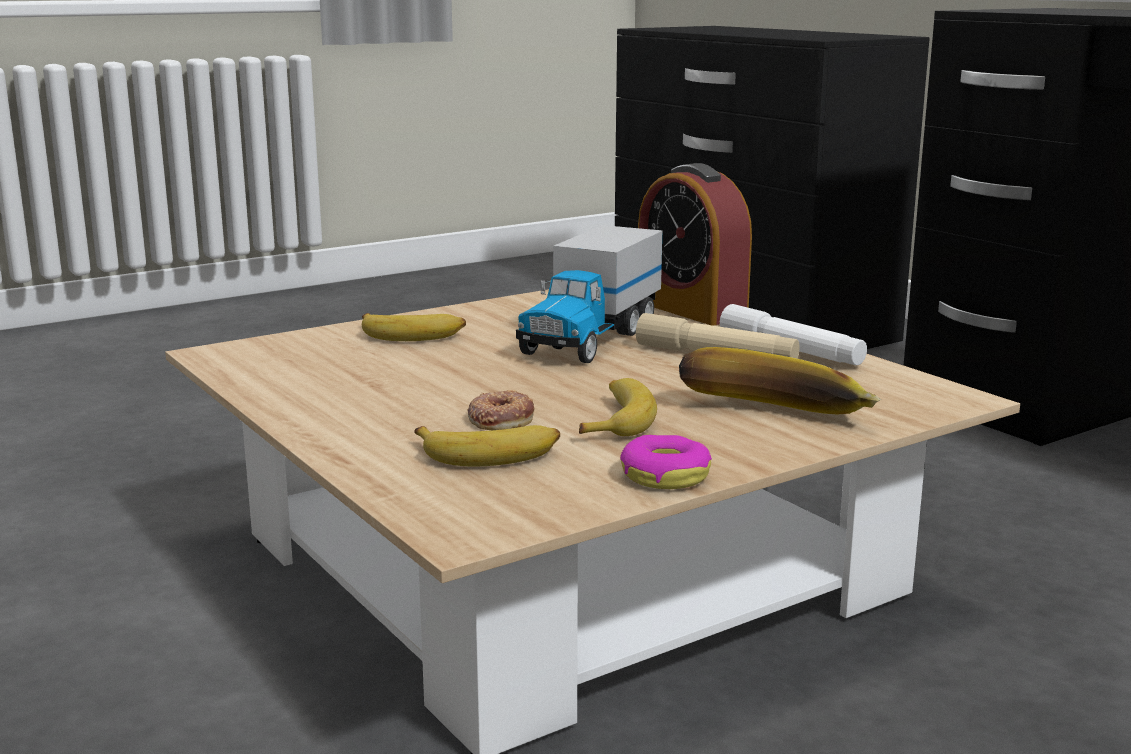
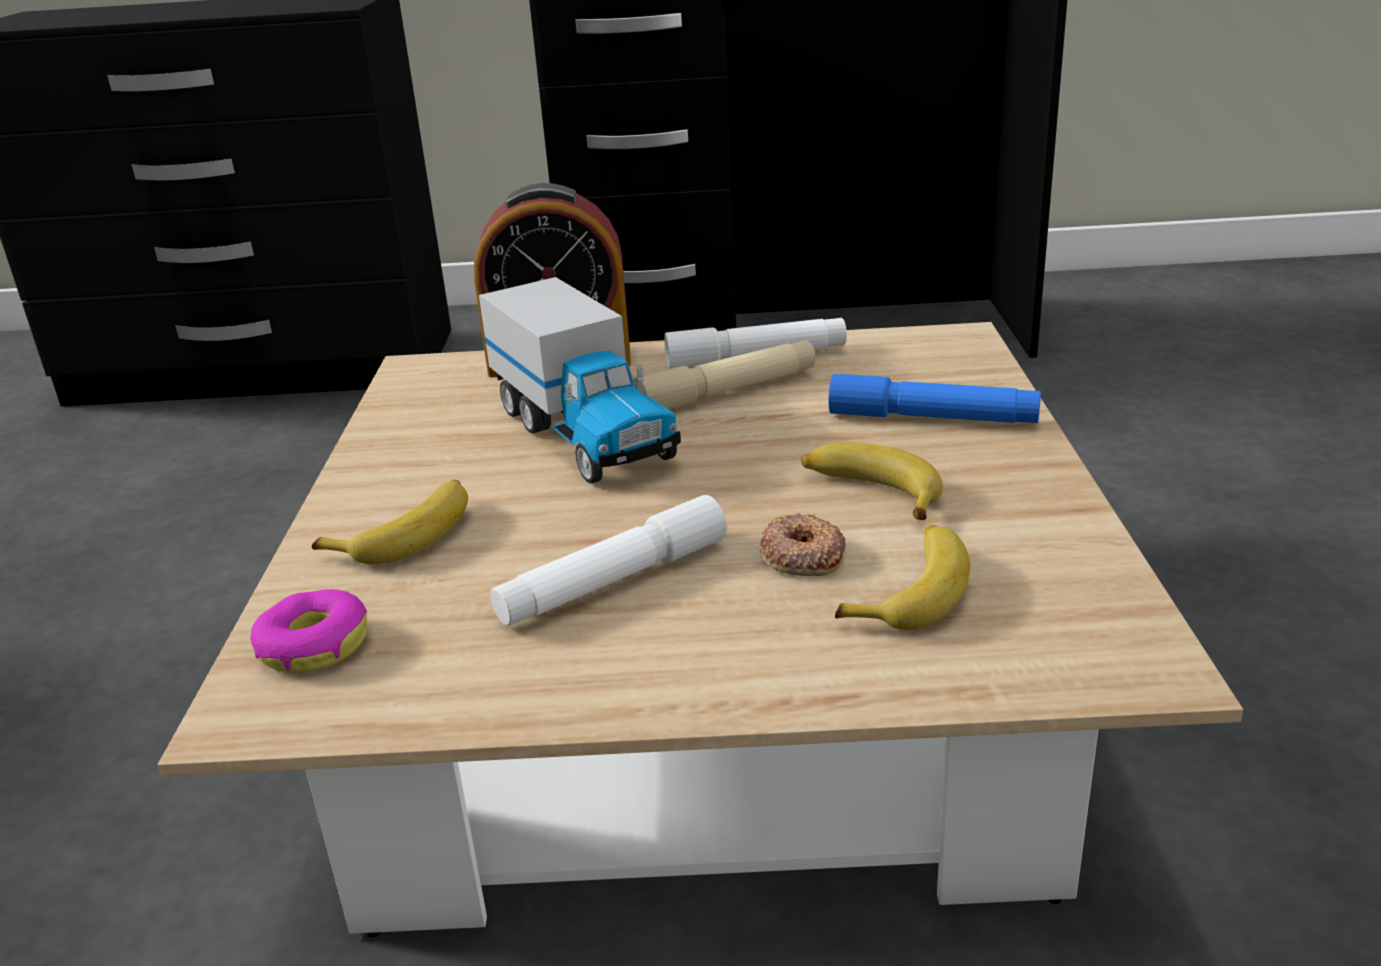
camera: 55 degrees left, 10 degrees up
(413, 385) = (613, 581): none -> white flashlight
(665, 476) = (1053, 512): donut -> donut (313, 646)
(771, 416) = (932, 418): banana -> blue flashlight

